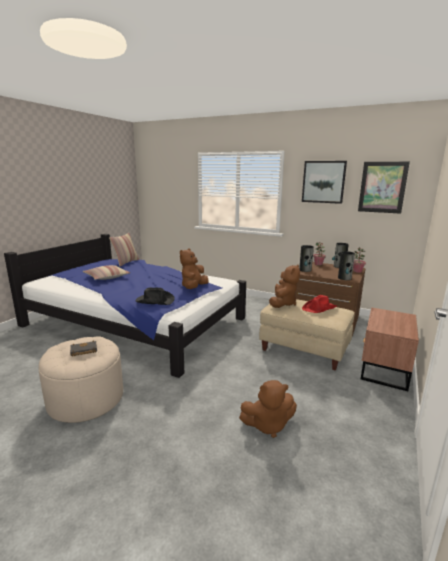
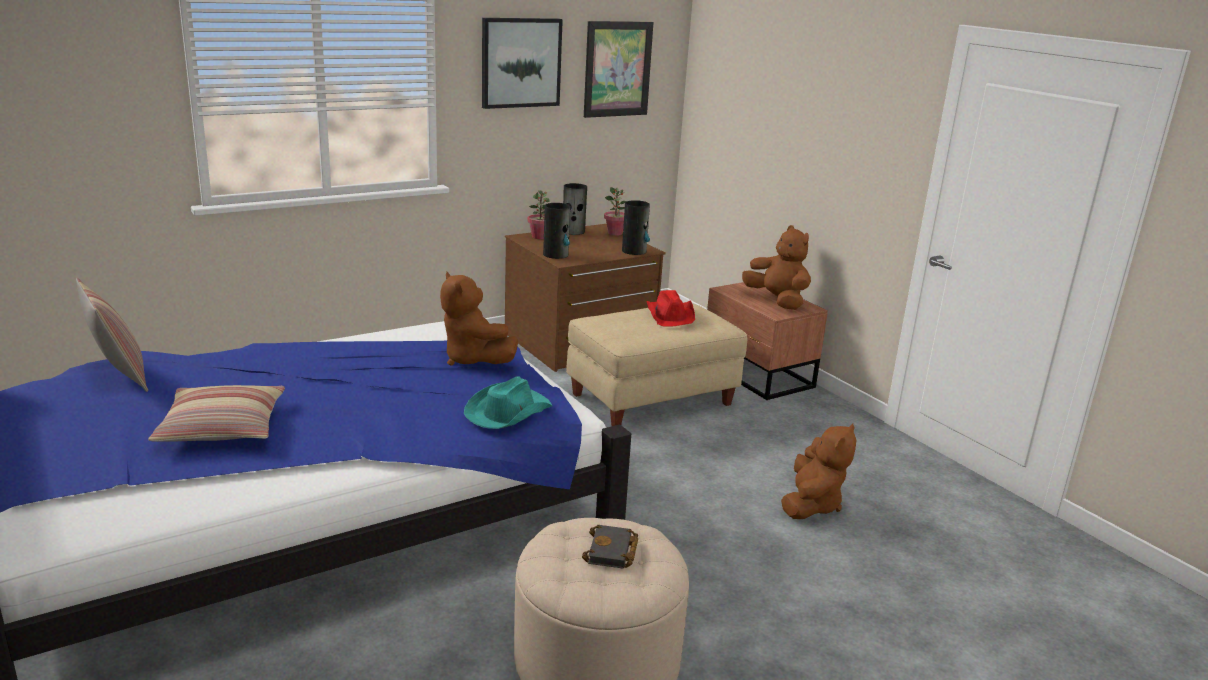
camera: 60 degrees left, 5 degrees up
(154, 300) = (507, 411): black hat -> turquoise hat
(283, 303) = (617, 328): brown plush toy -> brown plush toy (777, 301)

